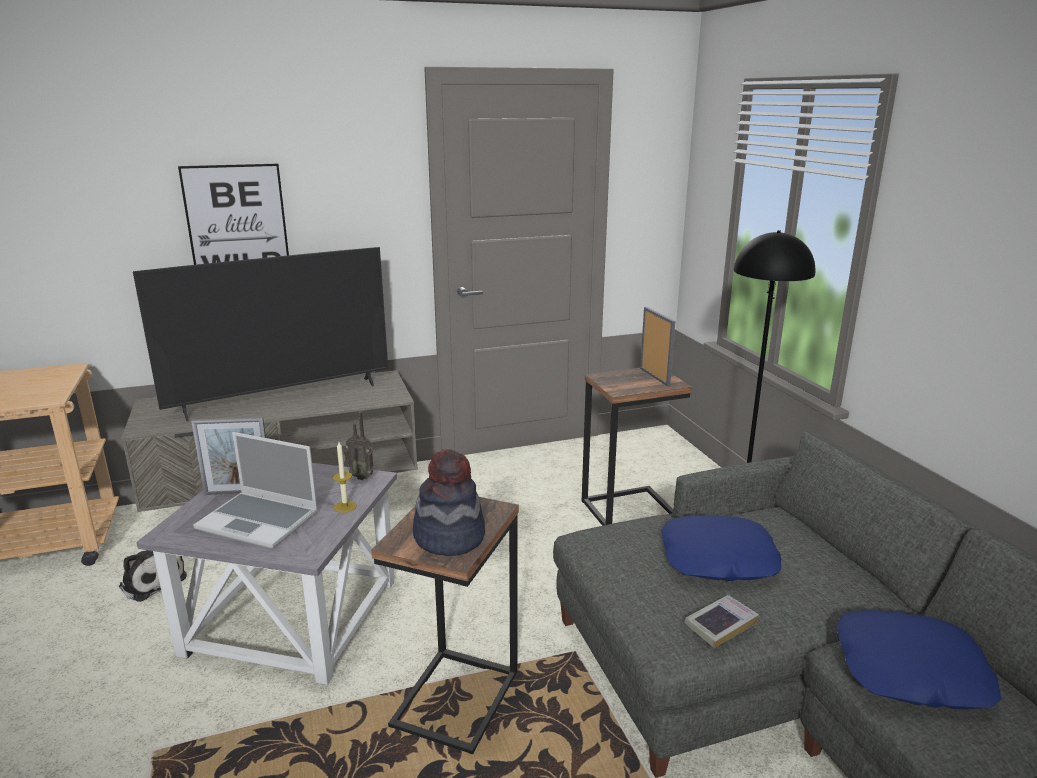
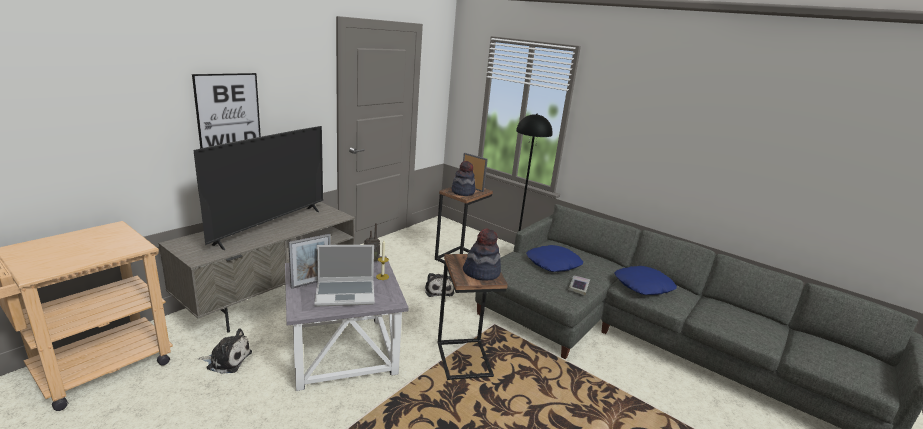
camera: 35 degrees left, 0 degrees up
(536, 558) = (439, 290): none -> plush toy
(626, 382) = (463, 192): none -> hat

